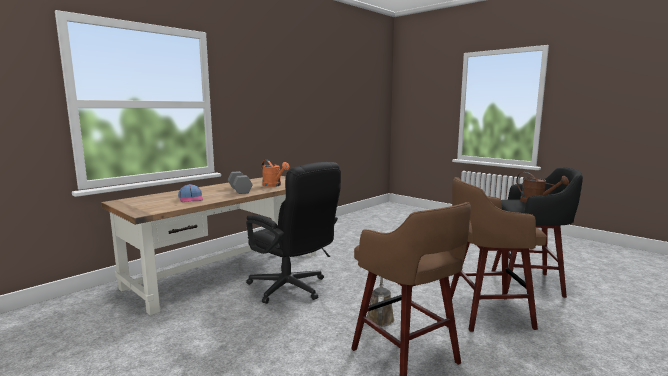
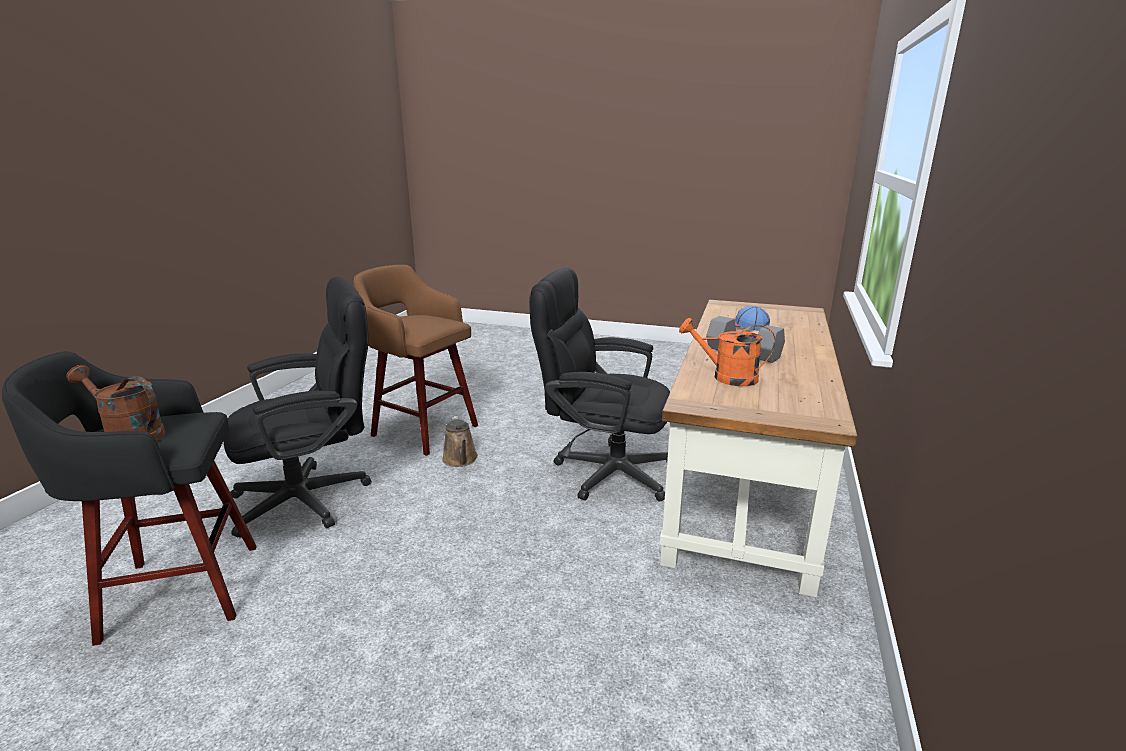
camera: 155 degrees right, 10 degrees up
(485, 313) = (315, 497): brown stool -> black office chair

